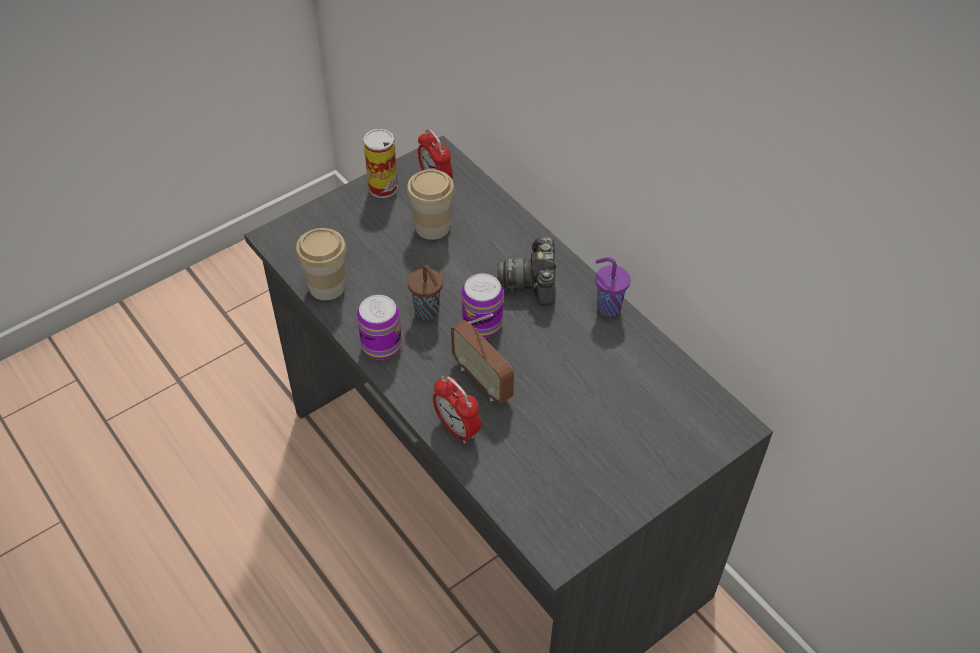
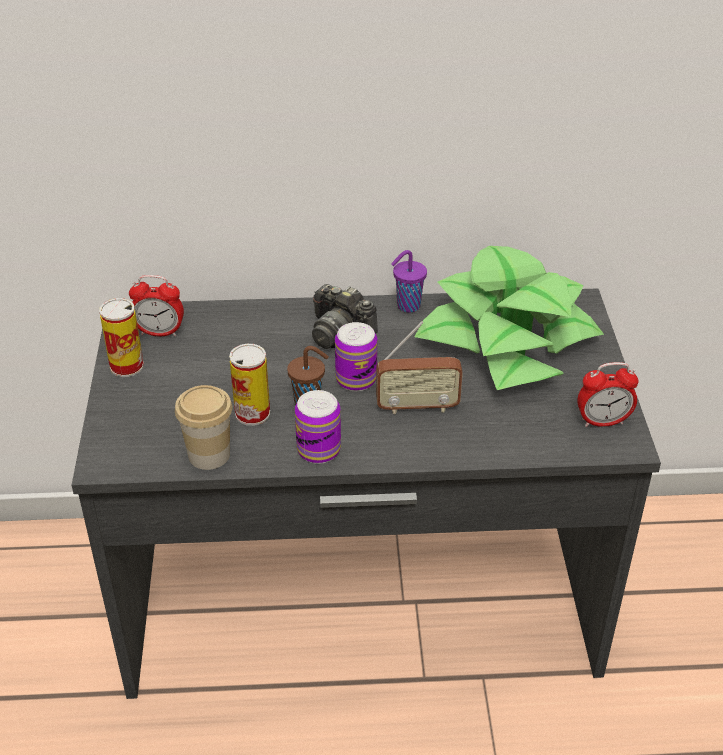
camera: 55 degrees left, 10 degrees down
(390, 285) = (252, 413): none -> can
(432, 227) = (212, 358): cup -> none
(457, 429) = (456, 444): alarm clock -> alarm clock (602, 422)
(626, 398) = (507, 340): none -> potted plant

